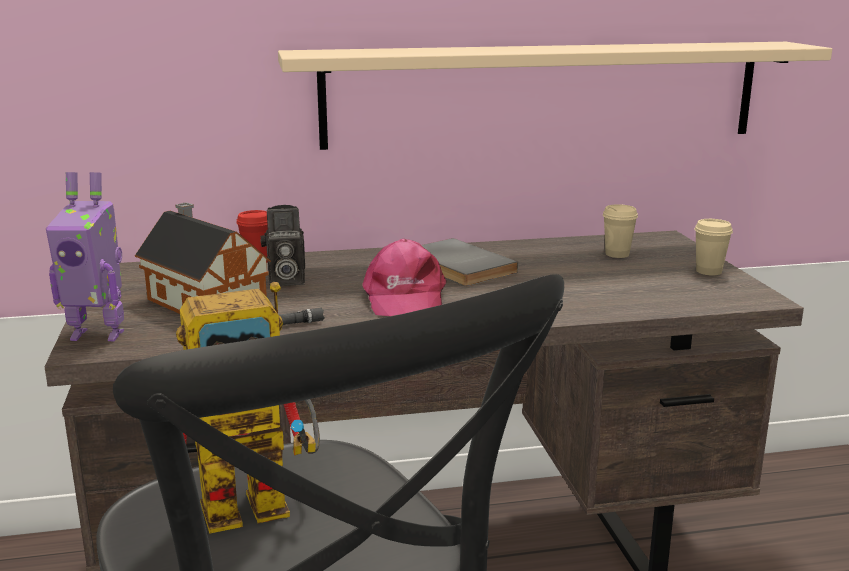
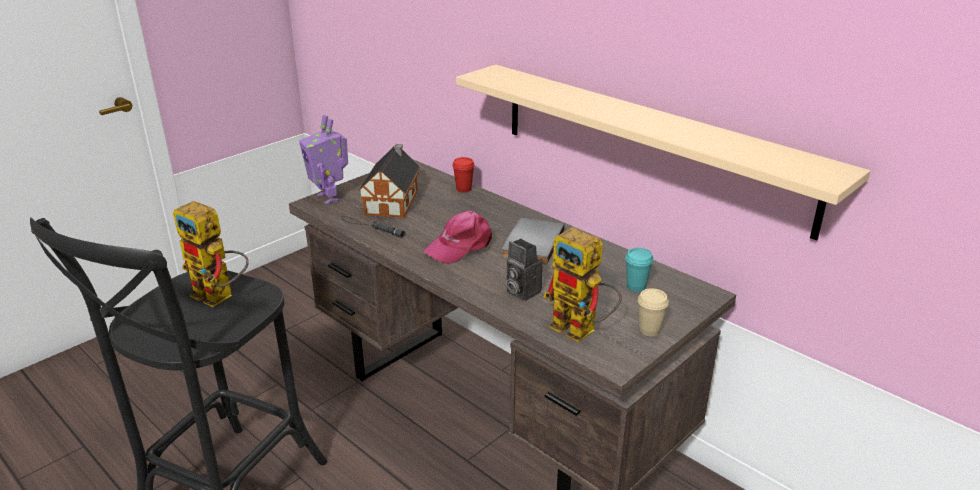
camera: 55 degrees right, 10 degrees up
(284, 281) = (444, 207): camera -> camera (521, 291)
(617, 254) = (636, 286): beige cup -> turquoise cup
(680, 294) = (582, 331): none -> toy robot

